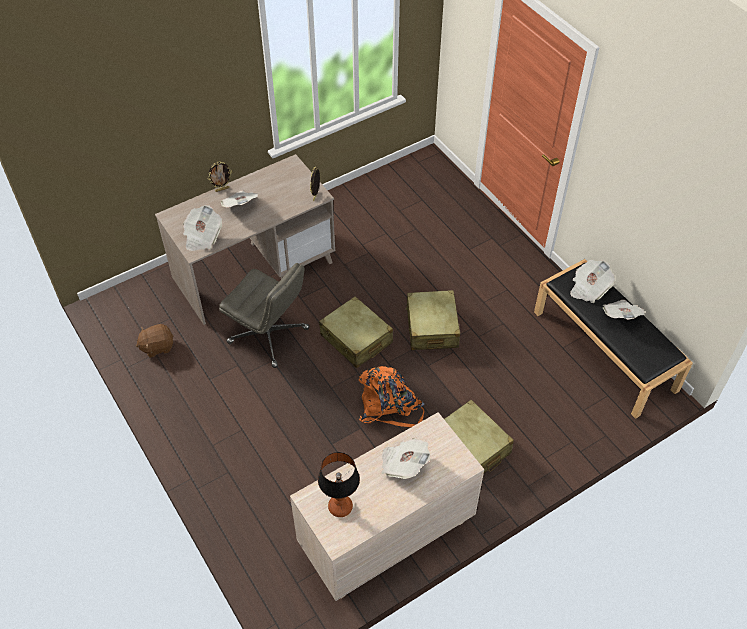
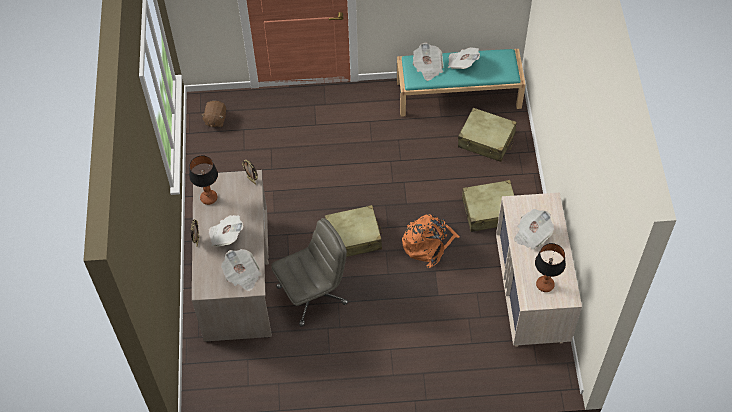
camera: 60 degrees left, 5 degrees up
(157, 346) = (272, 379): brown plush toy -> brown plush toy (215, 119)
(276, 176) = (209, 198): none -> table lamp
(432, 327) = (374, 184): beige suitcase -> beige suitcase (486, 140)
(605, 351) = (459, 94): black bench -> turquoise bench

